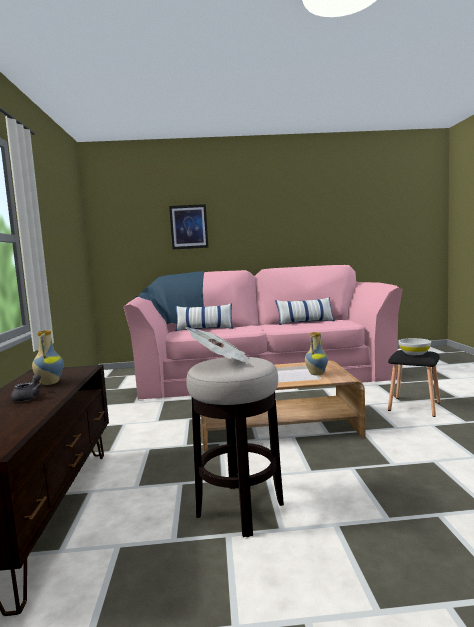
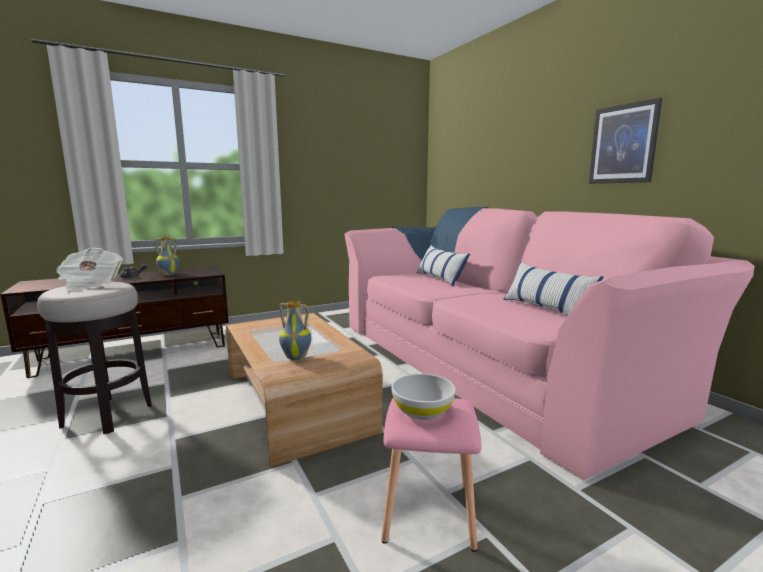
camera: 65 degrees right, 5 degrees up
(189, 227) = (502, 146): picture -> picture (623, 144)
(413, 406) = (427, 511): black stool -> pink stool

